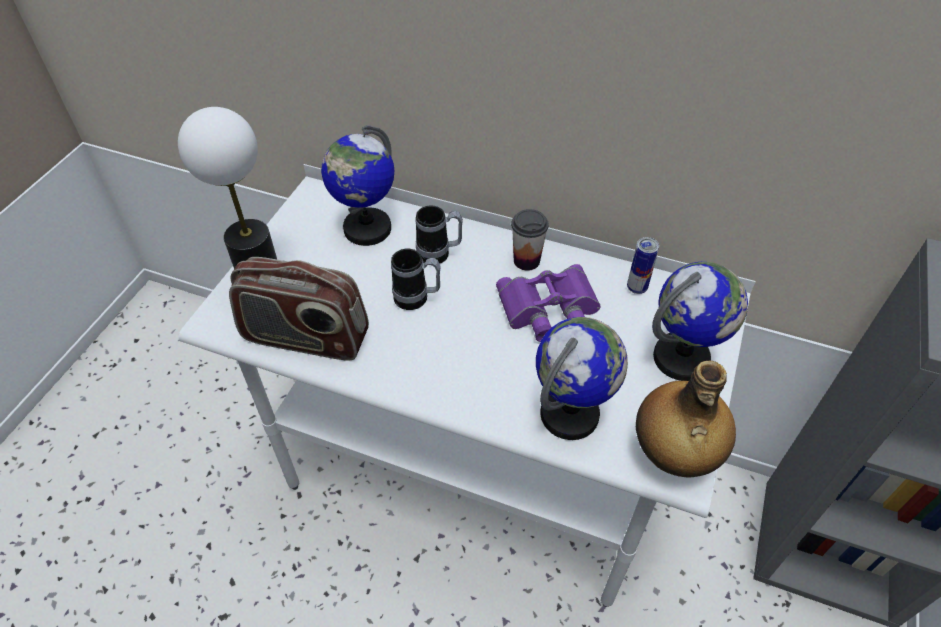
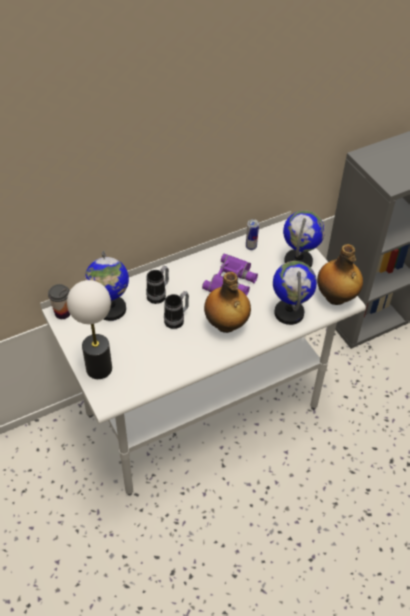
camera: 50 degrees left, 0 degrees up
(305, 338) = (156, 372): radio -> none
(463, 356) = (226, 325): none -> bottle
(526, 261) = (197, 269): cup -> cup (62, 313)

